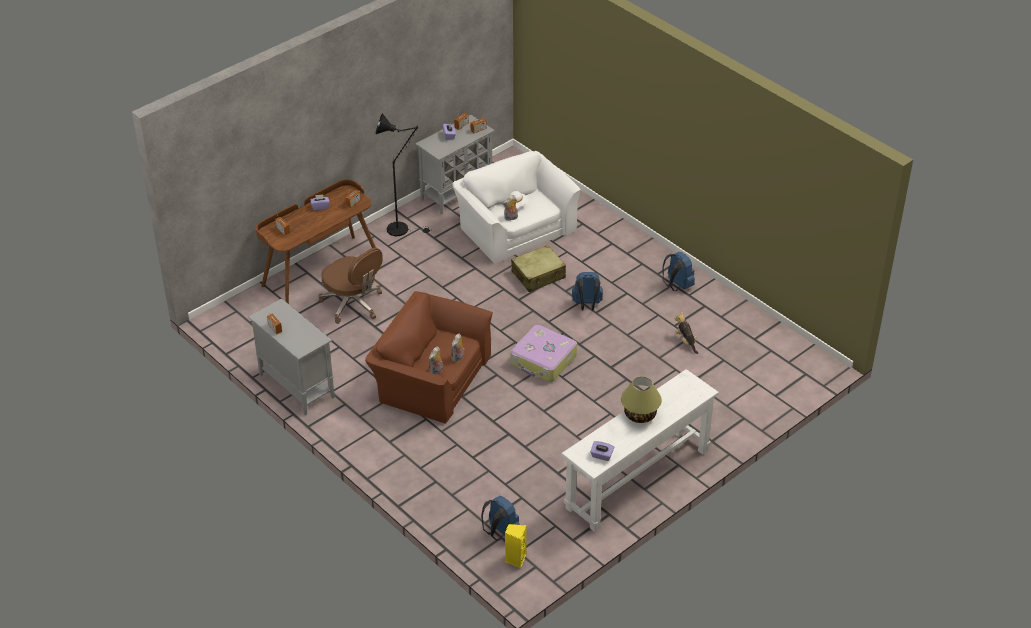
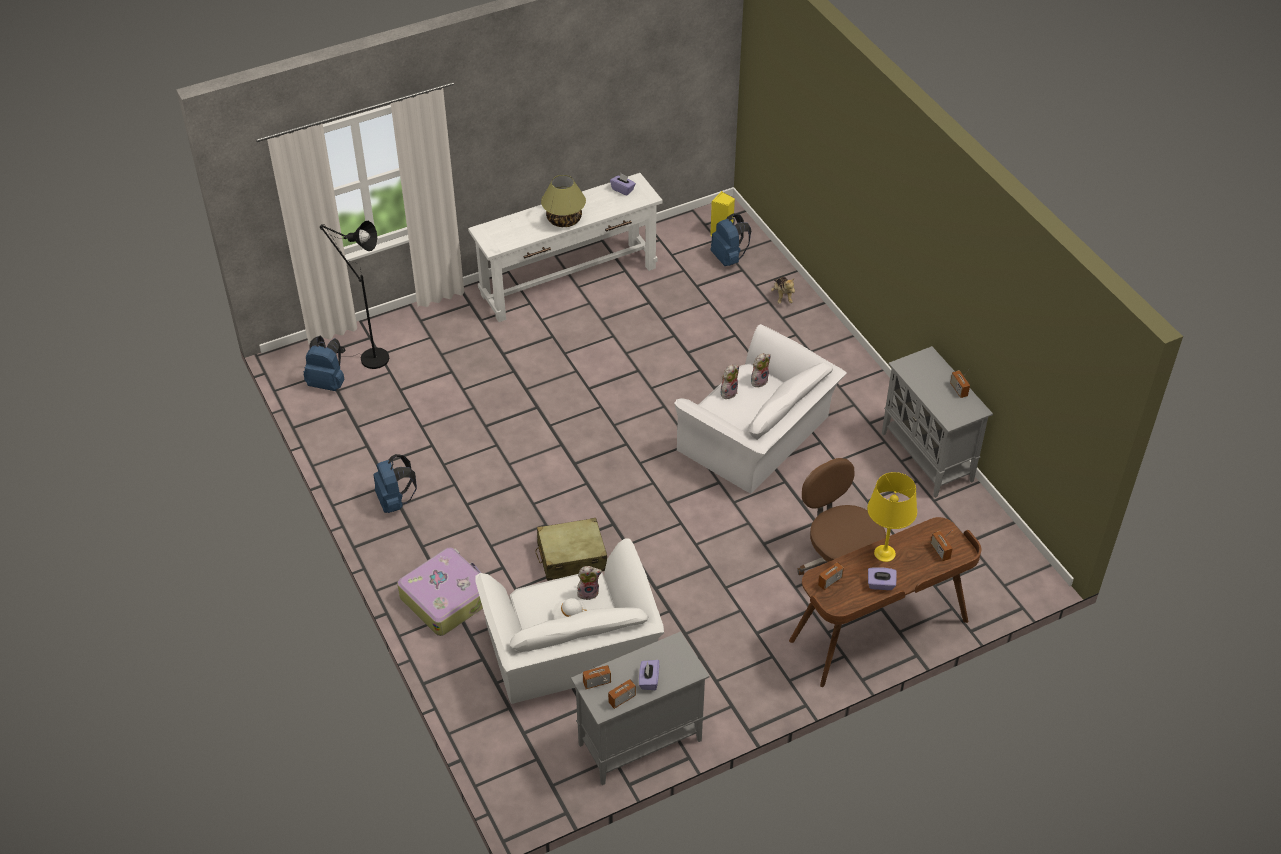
camera: 165 degrees left, 5 degrees up
(319, 224) = (884, 553): none -> yellow table lamp
(402, 229) = (744, 685): black floor lamp -> black floor lamp (369, 358)
(431, 377) = (758, 437): brown armchair -> white armchair
(543, 361) = (614, 431): suitcase -> suitcase (446, 598)
(587, 305) = (527, 496): blue backpack -> blue backpack (328, 382)
(686, 341) = (430, 421): plush toy -> plush toy (782, 296)

